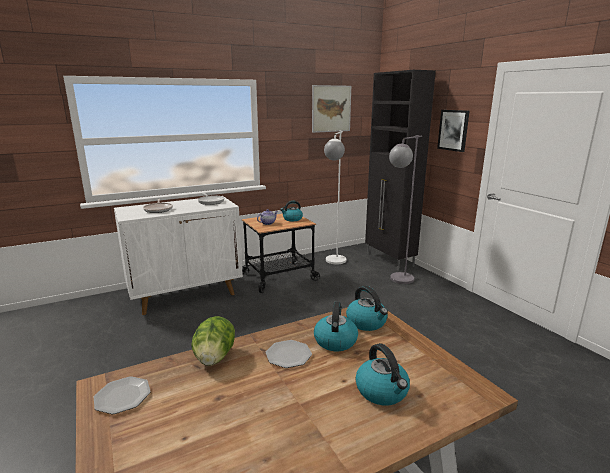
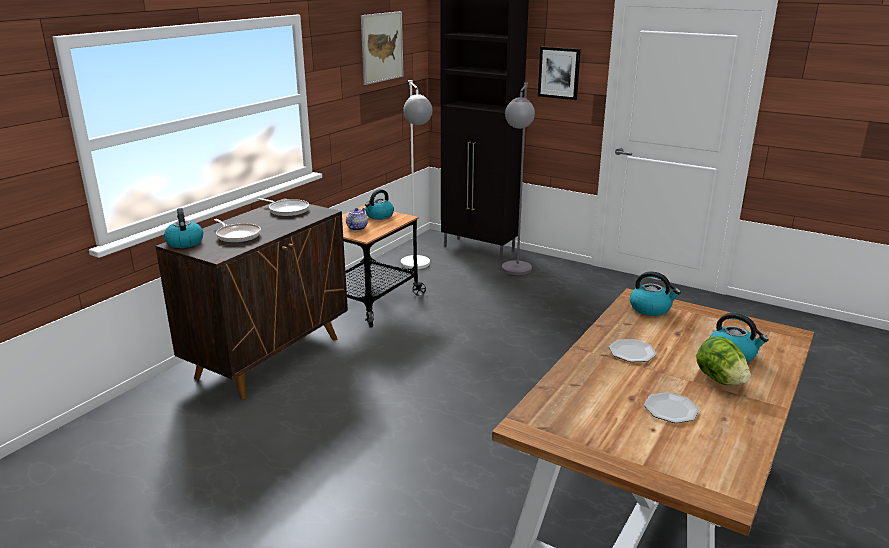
camera: 30 degrees left, 5 degrees up
(123, 397) = (557, 425): plate -> plate (671, 409)
(186, 295) = (270, 357): white cabinet -> brown cabinet
(214, 358) = (578, 374): lettuce -> lettuce (719, 380)
(335, 340) = (649, 330): kettle -> kettle (184, 242)

